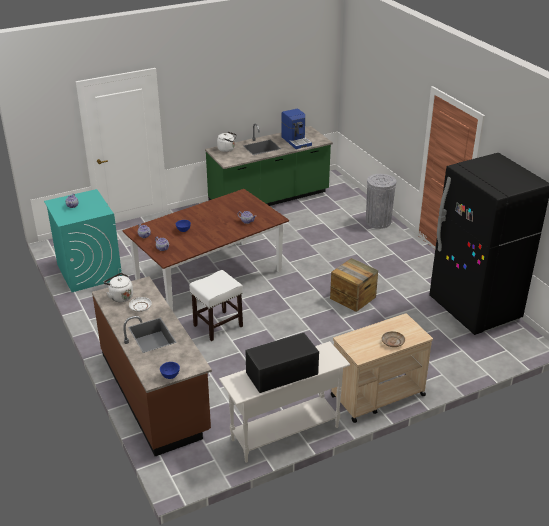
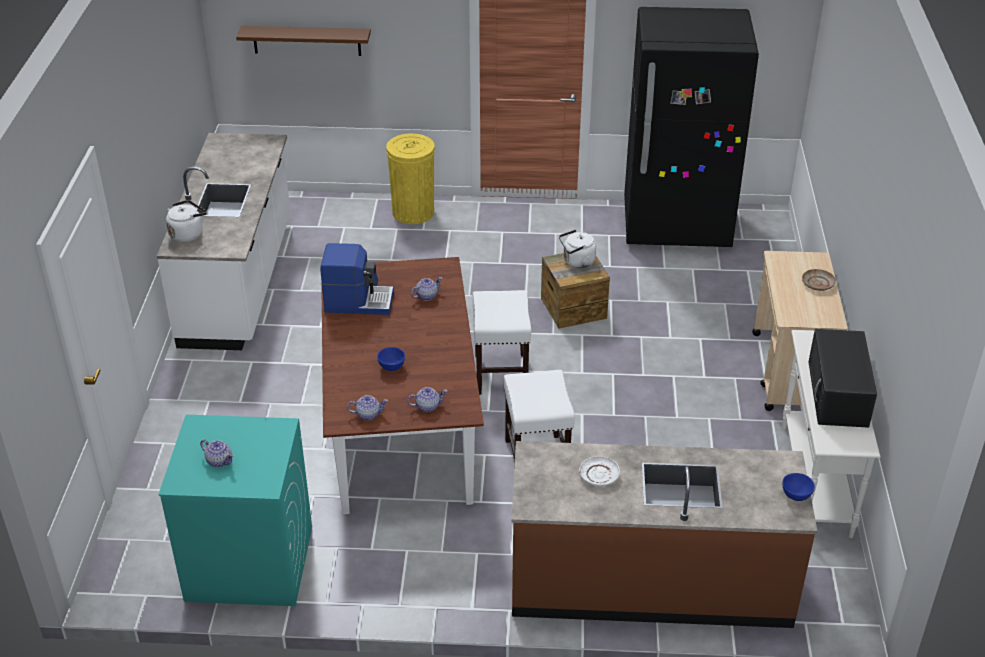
camera: 60 degrees left, 5 degrees up
(120, 296) = (552, 489): white kettle -> white kettle (577, 262)
(269, 198) = (239, 282): green counter -> white counter
(274, 293) = (501, 374): none -> white stool
(296, 141) = (243, 162): coffee machine -> coffee machine (358, 301)
(369, 100) = (307, 40): none -> brown shelf
(378, 222) = (413, 212): grey trash can -> yellow trash can

